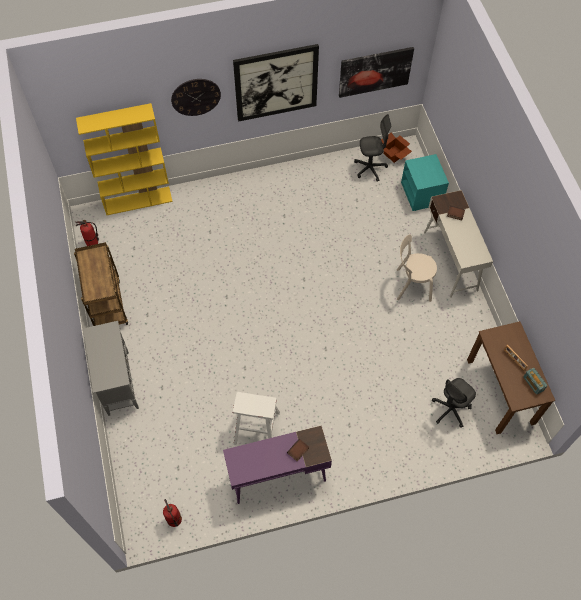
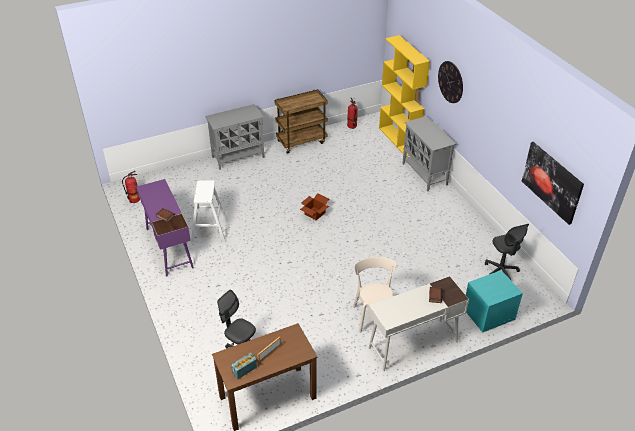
camera: 80 degrees right, 20 degrees down
(209, 191) = (425, 174): none -> grey cabinet
(276, 83) = (492, 119): picture -> none
(394, 154) = (528, 288): cardboard box -> cardboard box (314, 213)

